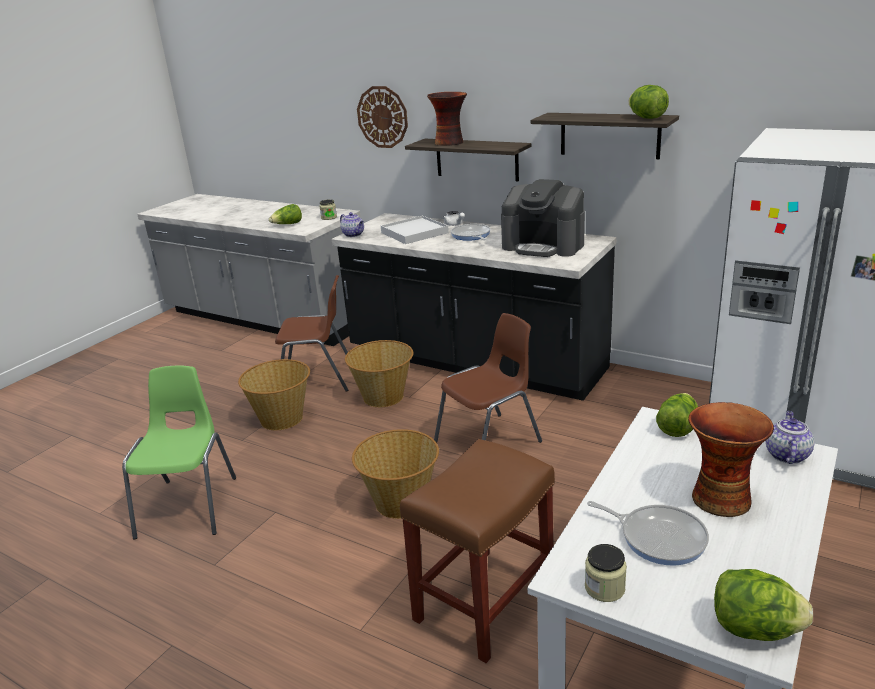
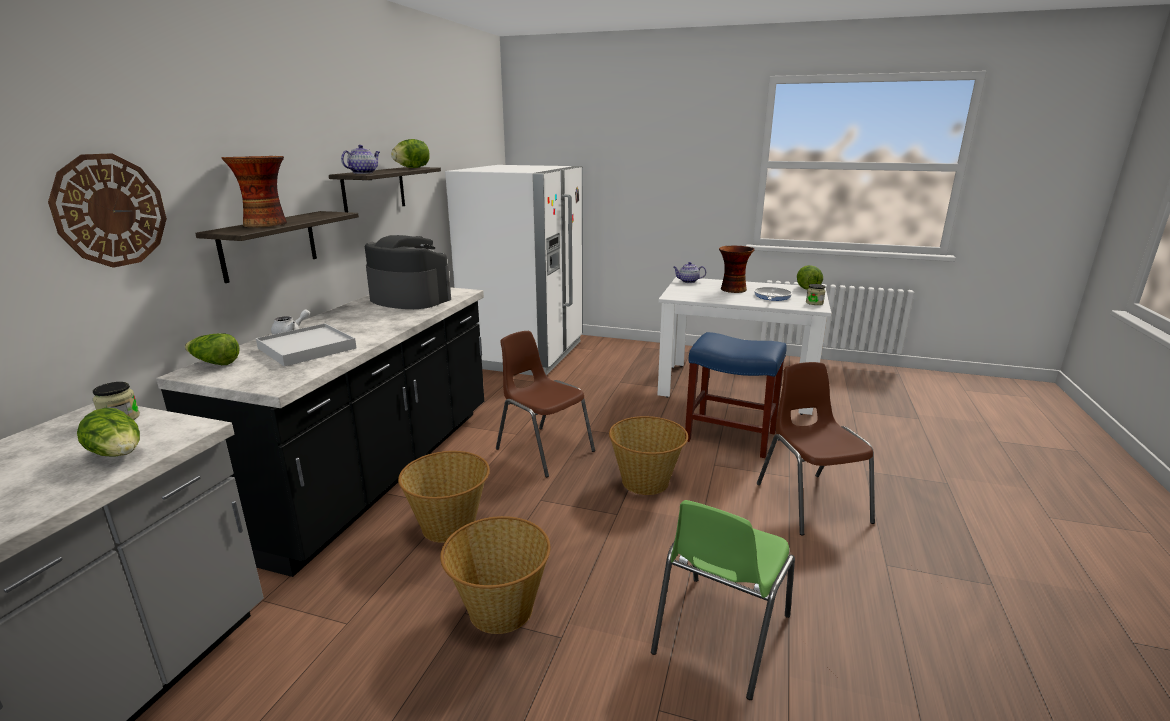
camera: 105 degrees left, 5 degrees down
(190, 505) = (719, 634): green chair -> green chair turned 45 degrees counterclockwise
(317, 379) = (381, 602): brown chair -> brown chair (810, 502)
(354, 234) = (274, 382): teapot -> teapot (363, 173)
(471, 236) = (349, 323): frying pan -> none
(485, 601) = (729, 436): brown stool -> blue stool
(543, 246) = (409, 299): coffee machine -> coffee machine turned 75 degrees counterclockwise
(677, 426) = (676, 293): lettuce -> lettuce (214, 363)

